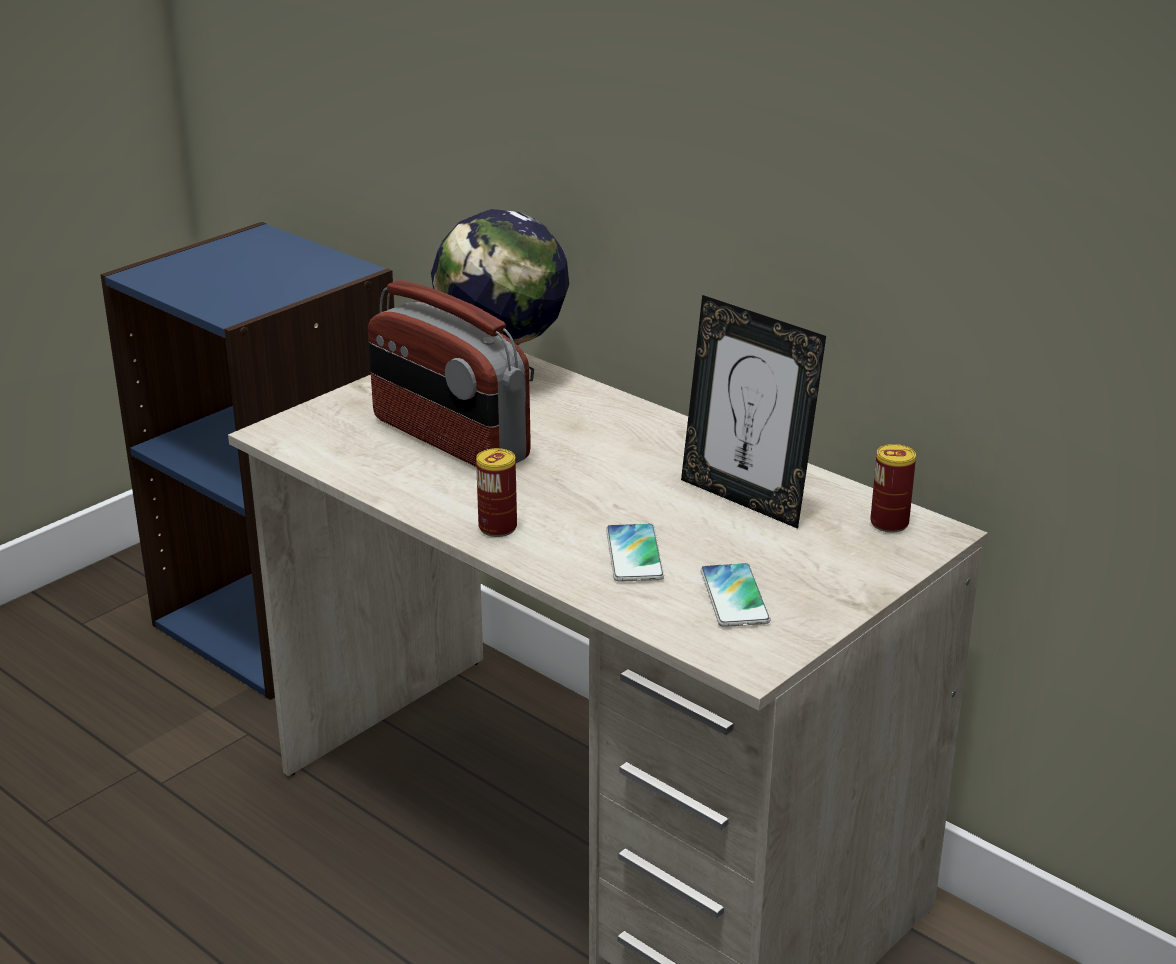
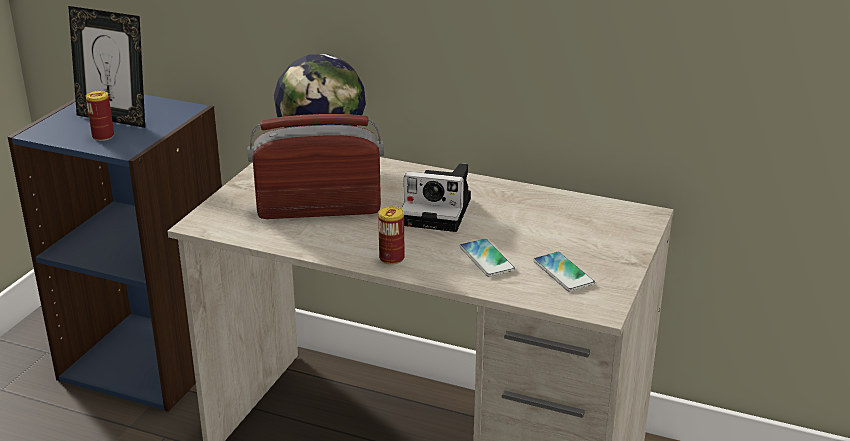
camera: 20 degrees left, 0 degrees up
(449, 439) = (319, 209): radio -> radio turned 150 degrees clockwise
(617, 473) = (439, 211): none -> camera
(745, 499) = (526, 214): picture frame -> picture frame (114, 118)
(889, 523) = (617, 213): can -> can (103, 136)

